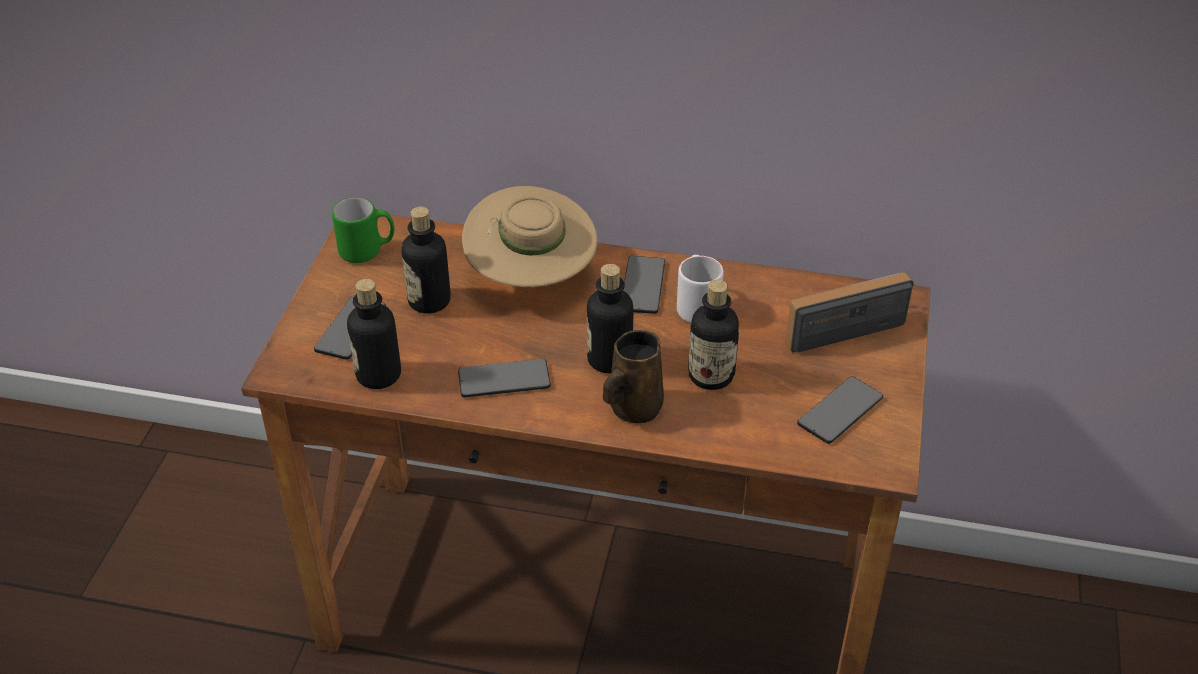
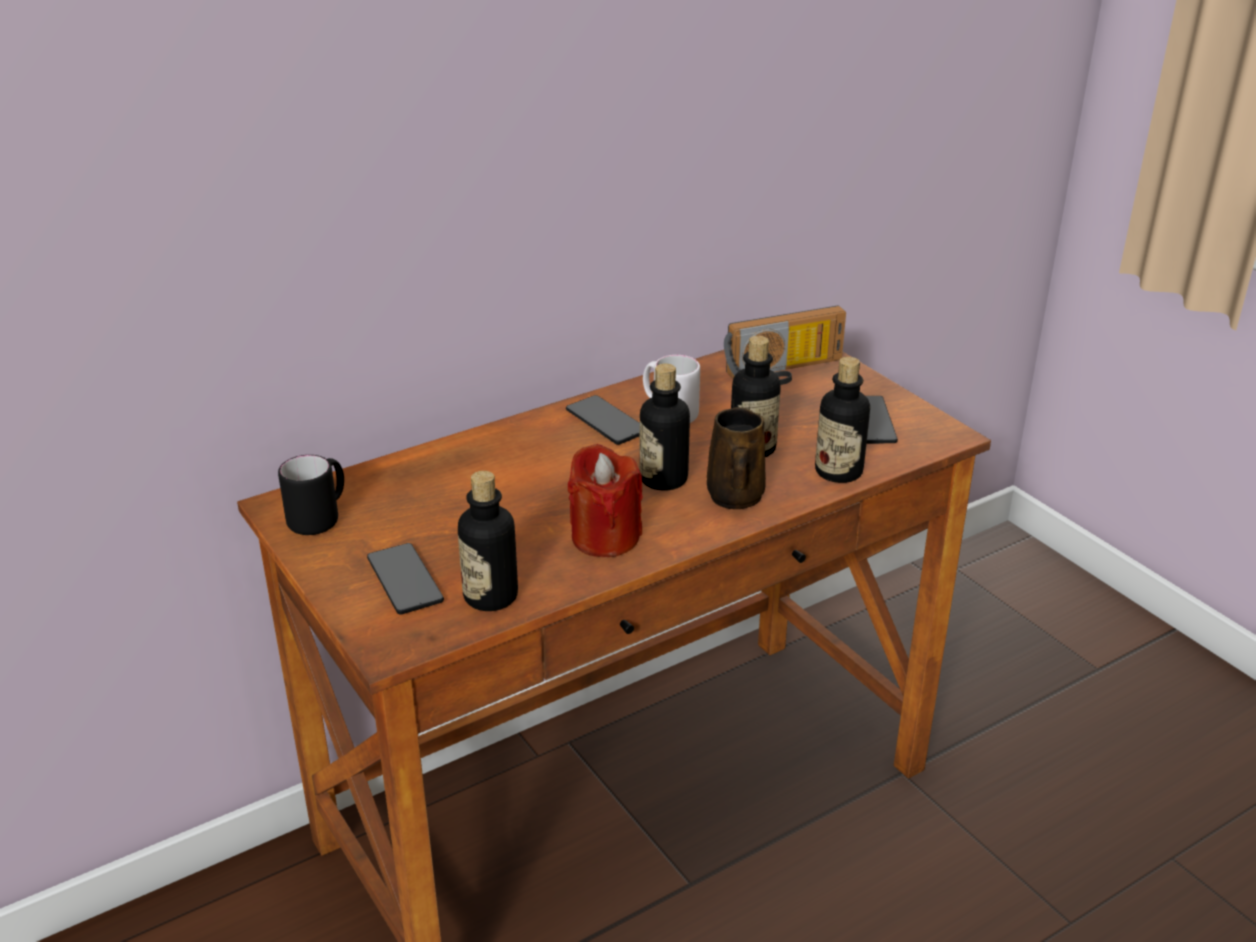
camera: 45 degrees left, 10 degrees down
(367, 251) = (320, 518): green mug -> black mug
(429, 301) = (444, 522): bottle -> bottle (838, 471)
(504, 380) = (605, 537): phone -> red candle
(531, 278) = (507, 461): beige hat -> none
(844, 324) = (785, 372): radio -> radio turned 135 degrees counterclockwise

